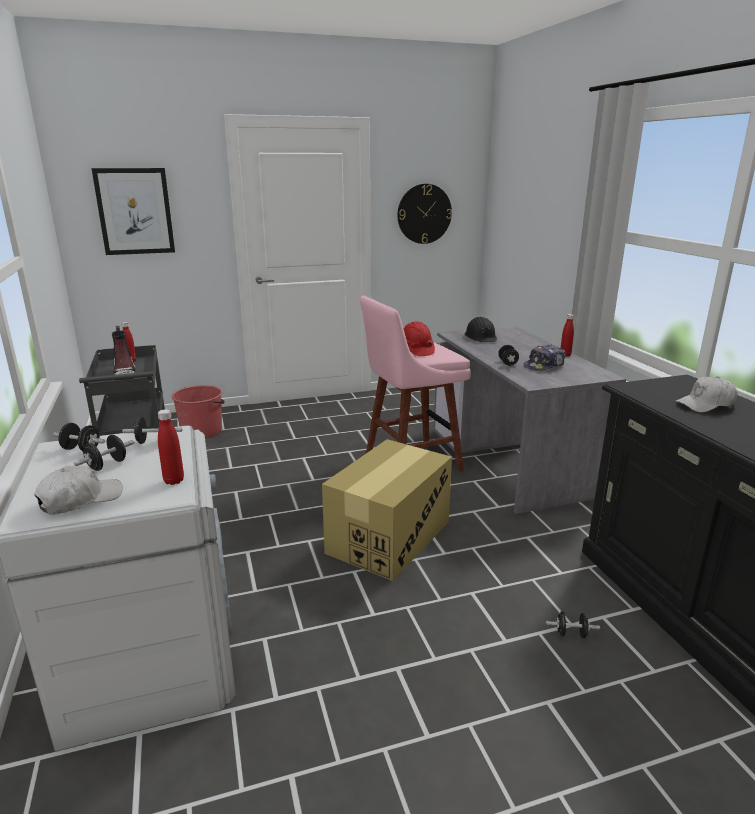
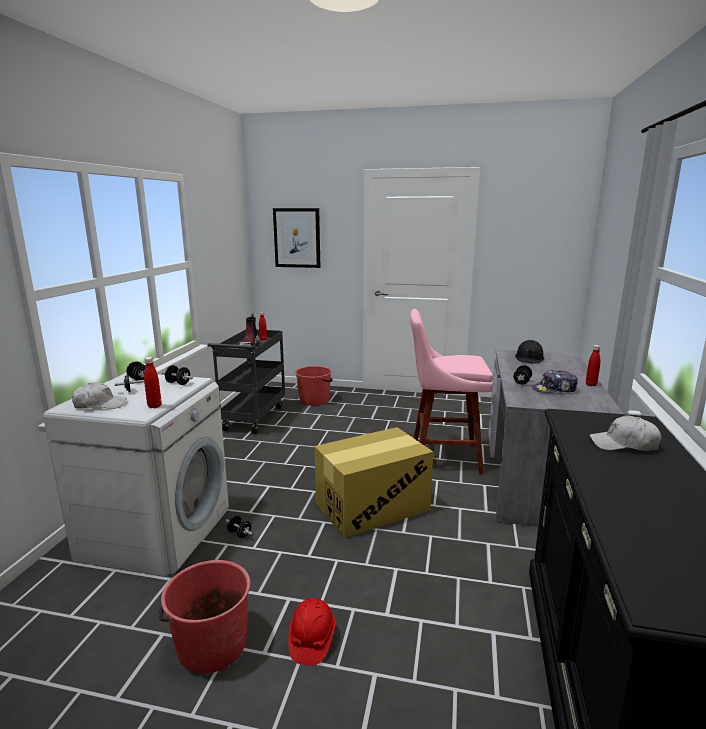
camera: 30 degrees right, 5 degrees down
(363, 758) = (211, 645): none -> red bucket
(416, 350) = (453, 360): red hard hat -> red hard hat (311, 640)
(424, 214) = (526, 248): wall clock -> none
(571, 634) = (448, 633): black dumbbell -> black dumbbell (239, 534)

